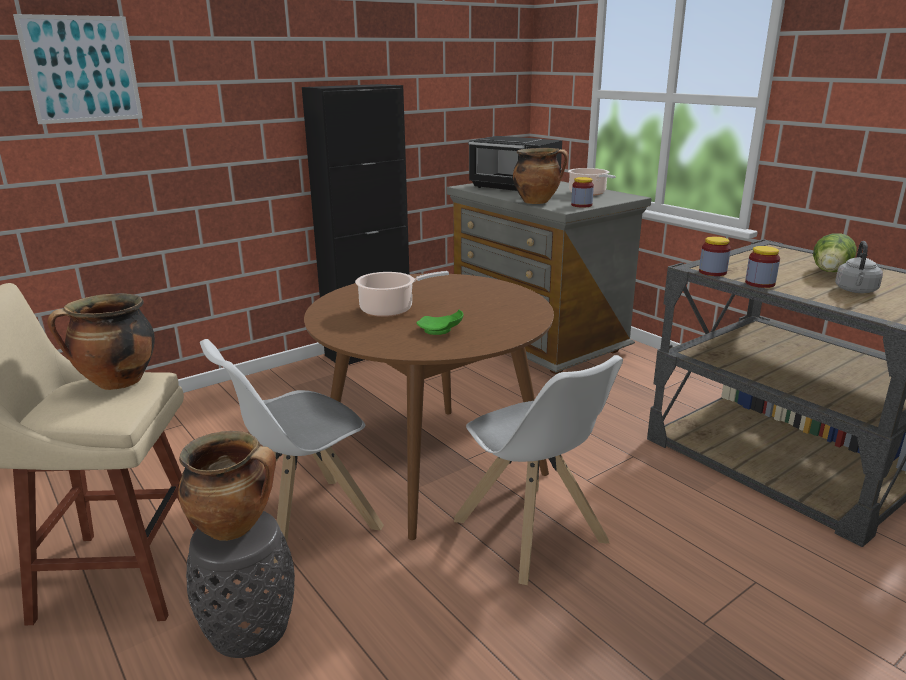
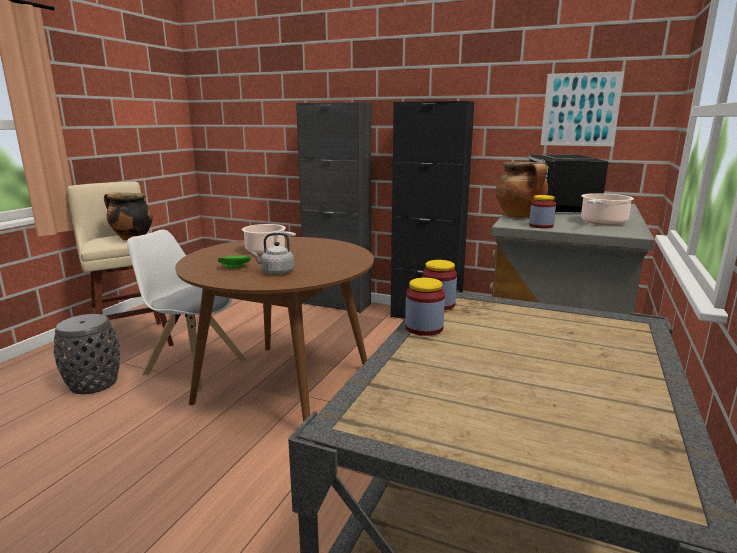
camera: 60 degrees right, 5 degrees down
(82, 69) = (280, 90): picture -> picture (580, 109)
(234, 527) = (87, 320): cooking pot -> none
(256, 385) = (337, 304): none -> black cabinet
(532, 534) = (218, 450): chair -> none
(830, 272) = (558, 367): lettuce -> none
(856, 291) = (478, 388): grey kettle -> grey kettle (276, 272)

